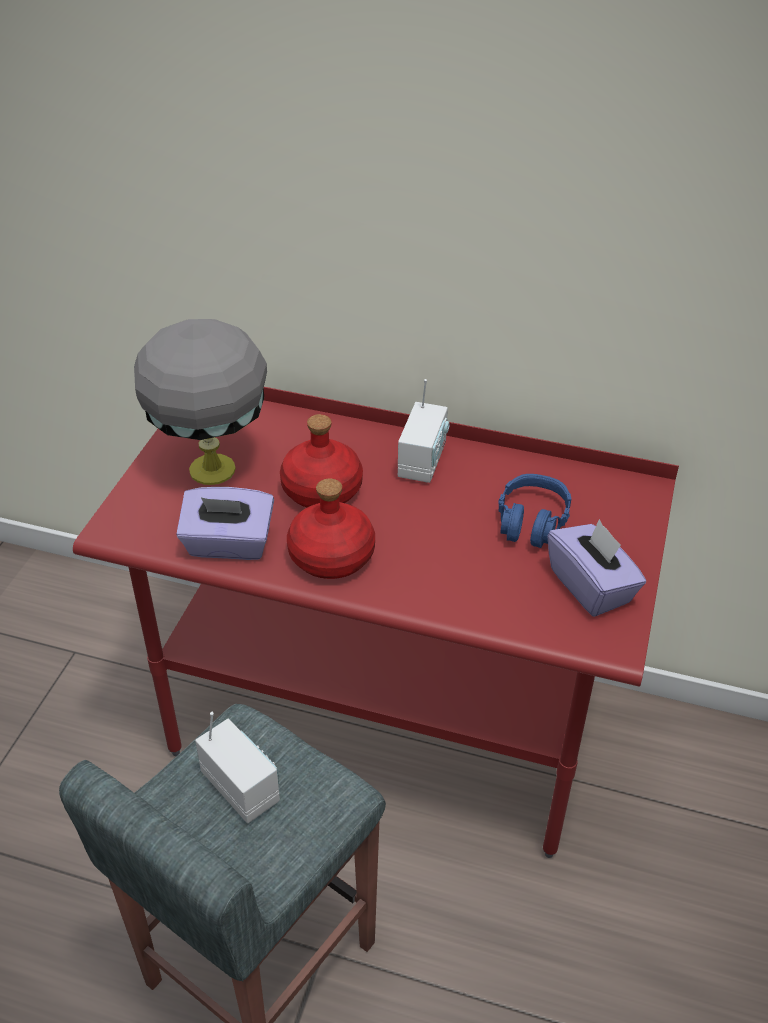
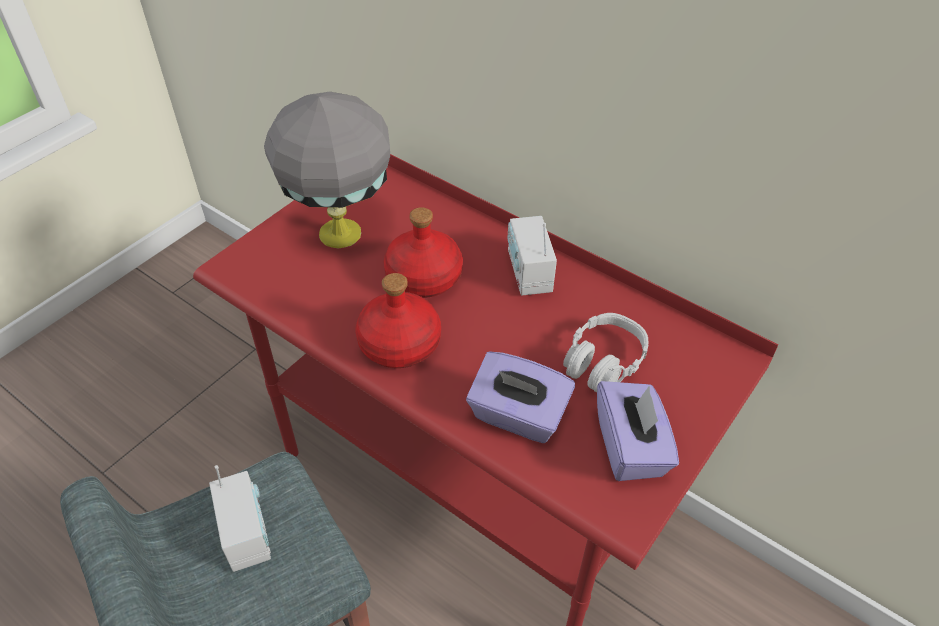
camera: 20 degrees right, 5 degrees up
(228, 545) = (317, 308): purple tissue box -> purple tissue box (517, 416)
(422, 462) = (528, 273): radio -> radio turned 135 degrees clockwise
(531, 522) = (603, 362): blue headphones -> grey headphones

